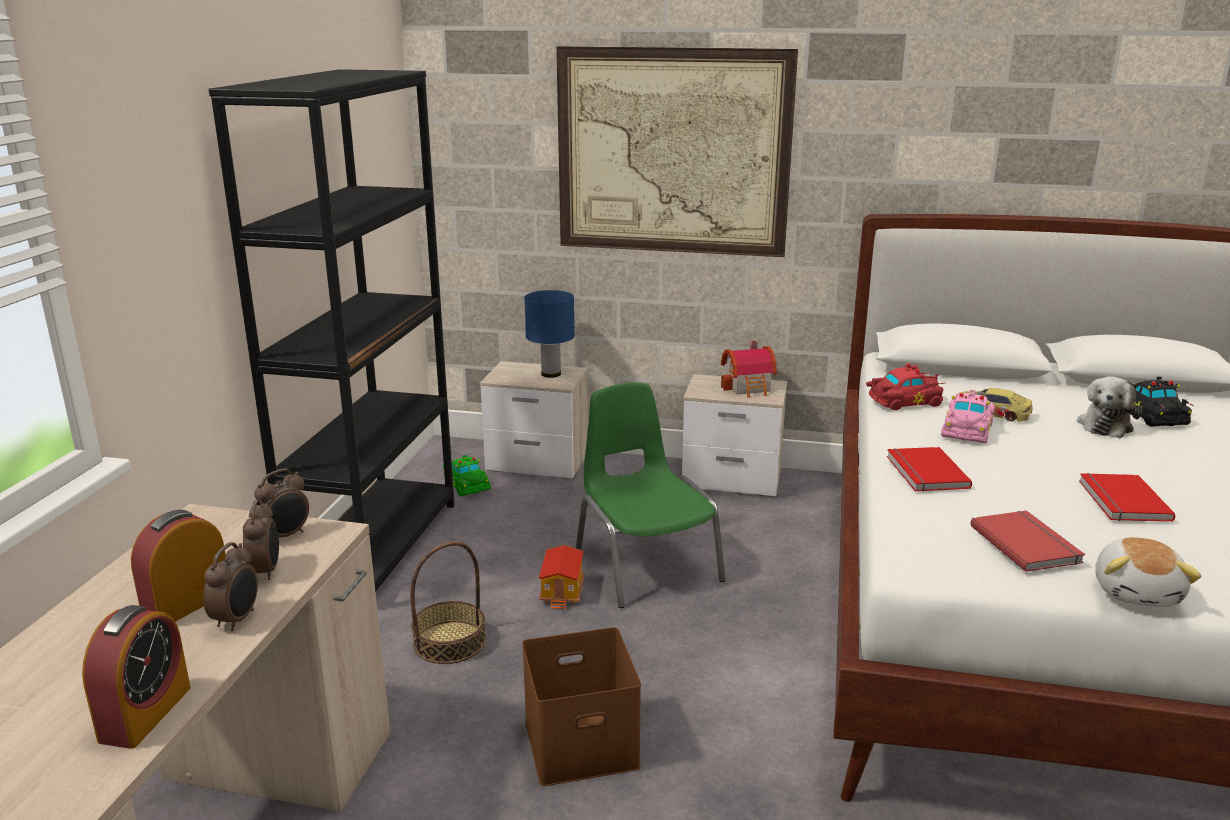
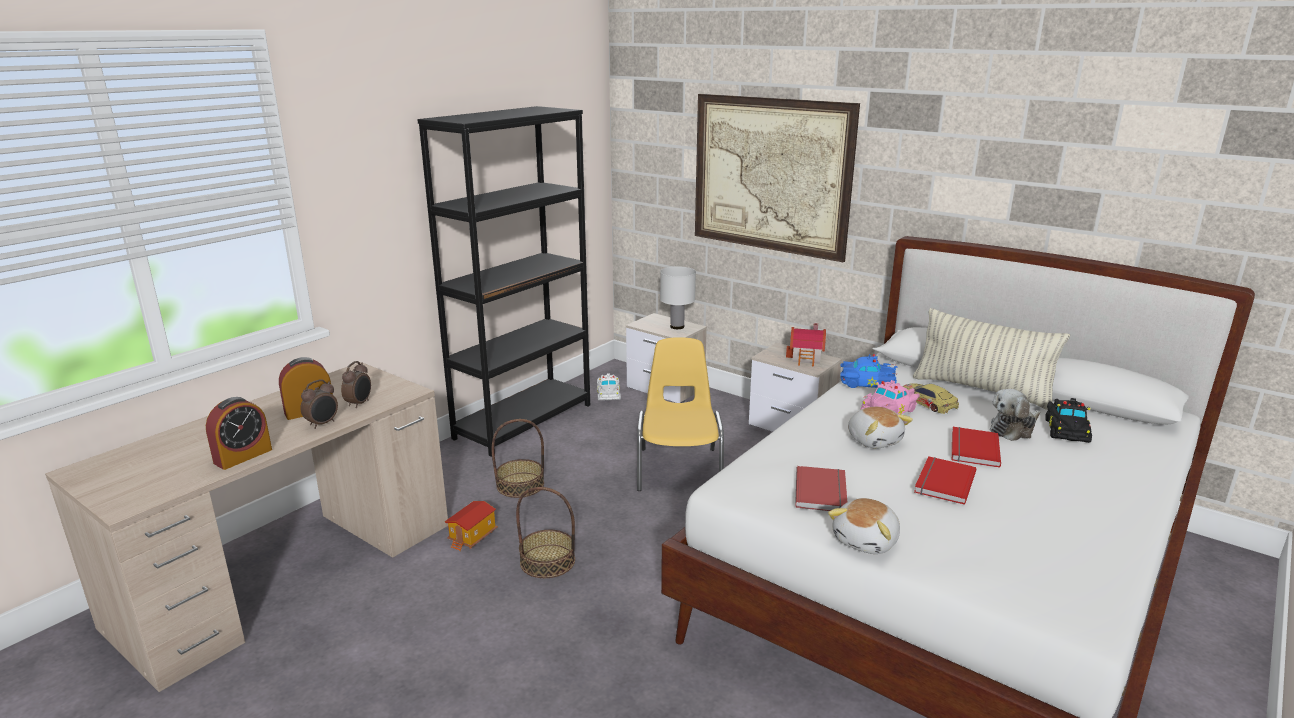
camera: 25 degrees right, 0 degrees up
(286, 536) = (387, 388): alarm clock -> none
(467, 484) = (609, 393): green toy car -> white toy car
(550, 374) = (677, 326): blue table lamp -> white table lamp
(563, 592) = (611, 473): toy house -> toy house (473, 537)
(582, 742) = (547, 561): brown storage box -> basket
(646, 564) = (679, 468): green chair -> yellow chair
(902, 401) = (865, 383): red toy car -> blue toy car
(924, 472) = (814, 432): red book -> red book (972, 449)
(995, 468) = (874, 440): none -> plush toy
(1024, 387) = (982, 390): none -> pillow

